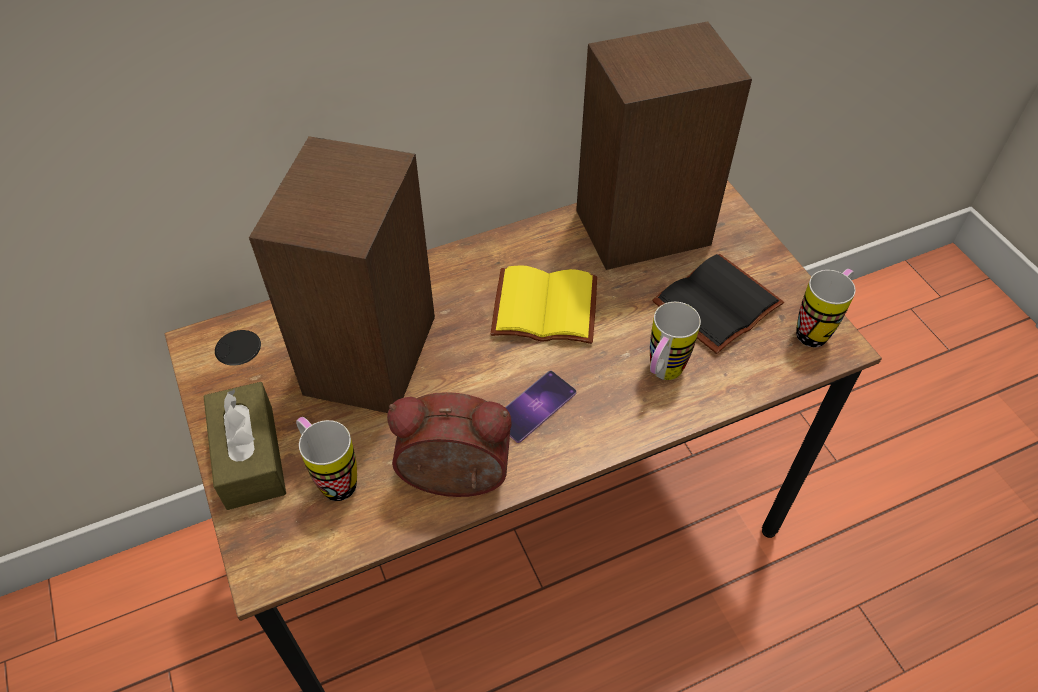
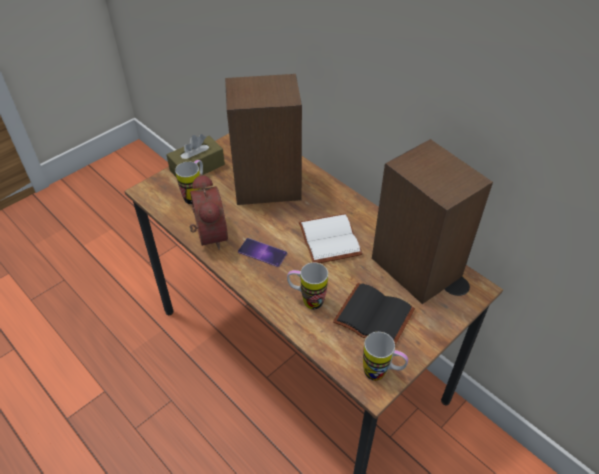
camera: 70 degrees right, 5 degrees down
(543, 310) = (327, 239): yellow book -> white book

